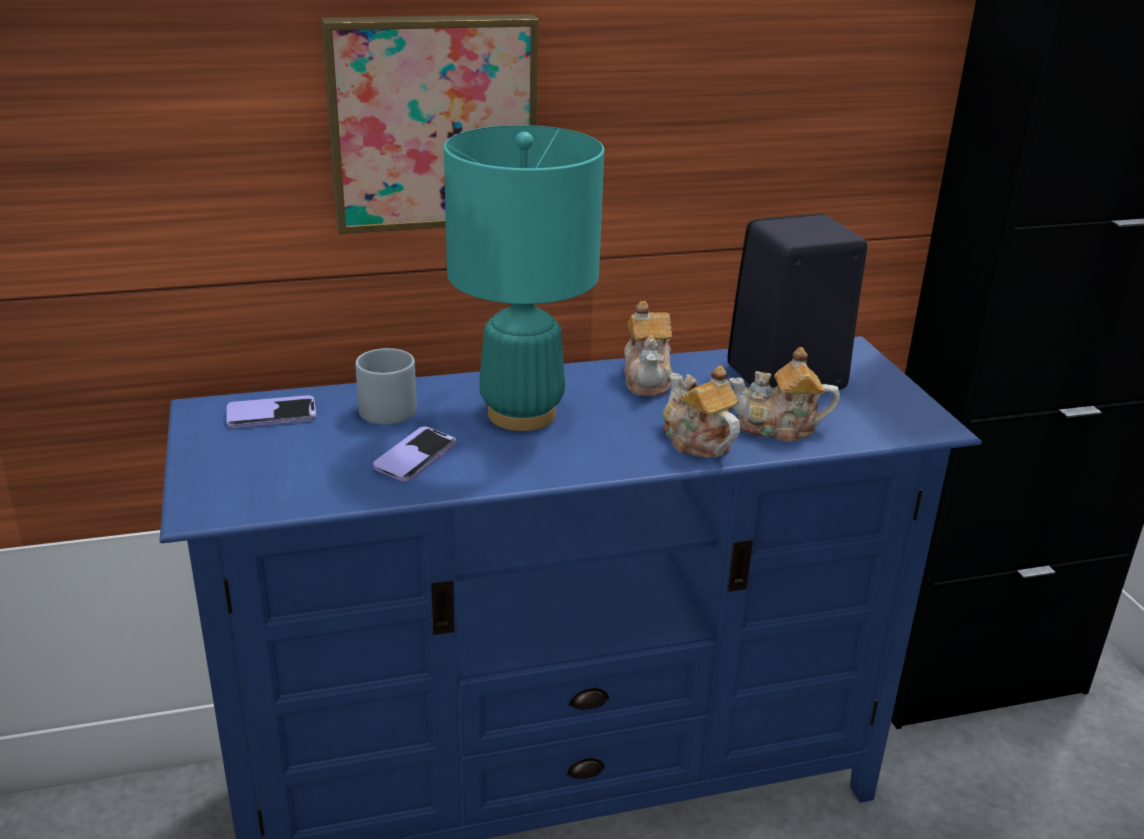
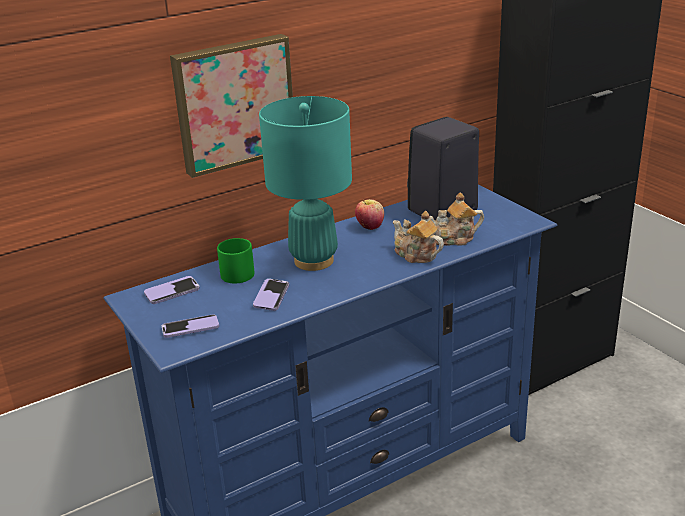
camera: 15 degrees left, 0 degrees up
(255, 479) = (190, 328): none -> phone
(391, 405) = (237, 272): grey mug -> green mug
(648, 379) = (370, 227): teapot -> apple

